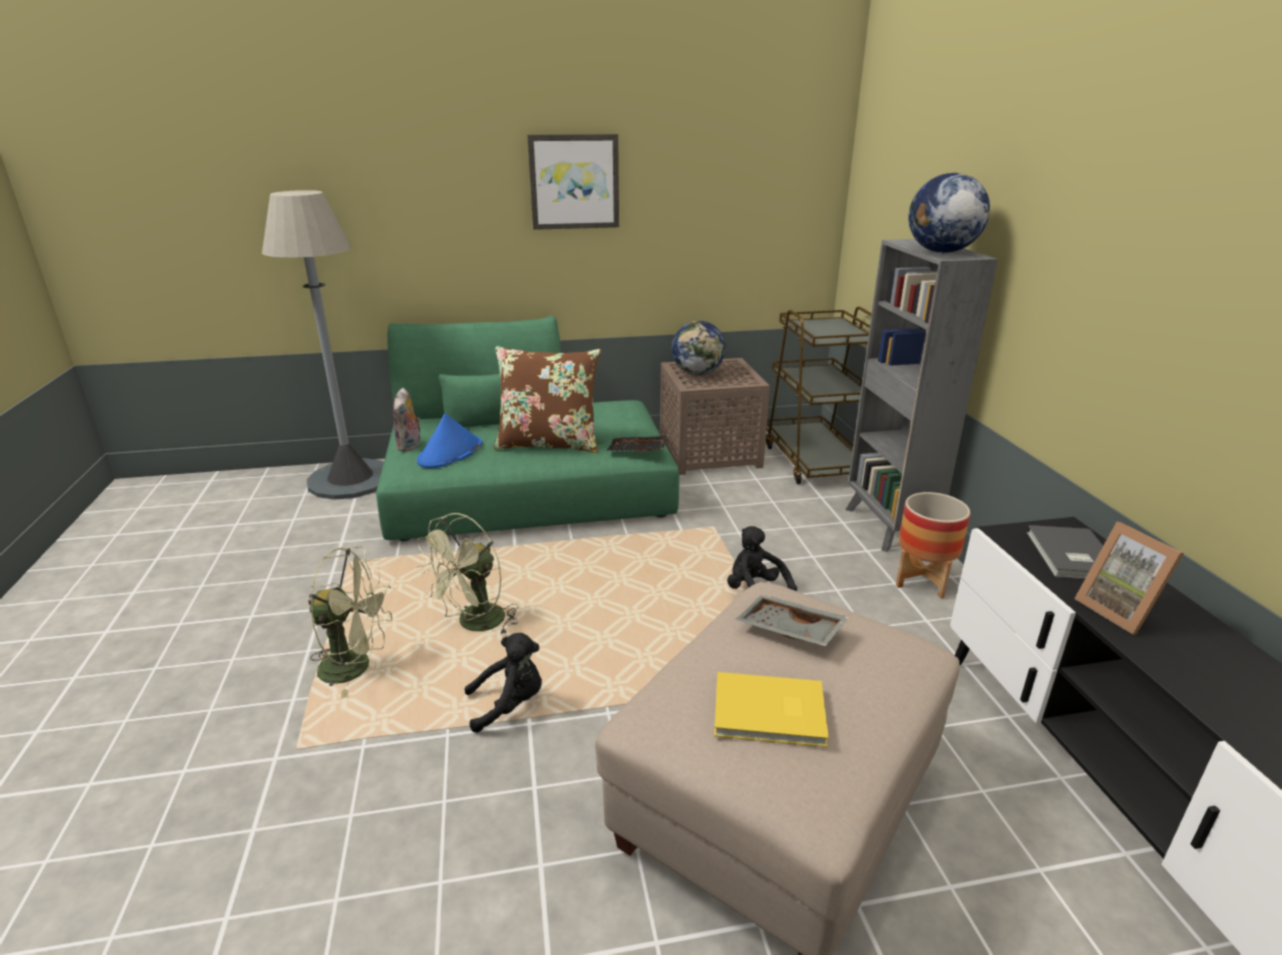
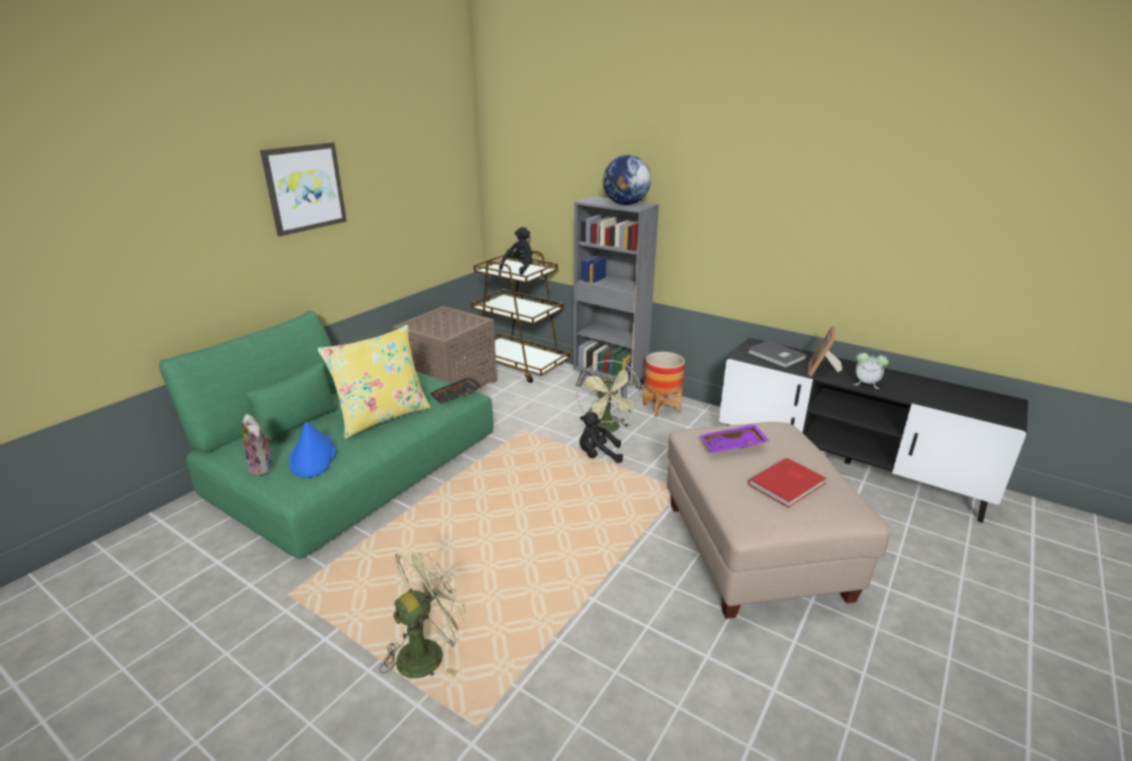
camera: 45 degrees left, 0 degrees up
(351, 479) = (163, 536): grey floor lamp -> none
(475, 624) = (468, 571): green fan -> green fan (608, 429)
(509, 704) = (566, 598): black plush toy -> black plush toy (519, 268)
(549, 444) = (382, 416): brown pillow -> yellow pillow
(698, 373) = (434, 326): globe -> none
(771, 714) = (789, 484): yellow book -> red book
(789, 631) = (733, 446): grey tray -> purple tray
(1119, 610) = (822, 371): picture frame -> picture frame turned 90 degrees clockwise
(1178, 666) = (866, 383): none -> alarm clock

